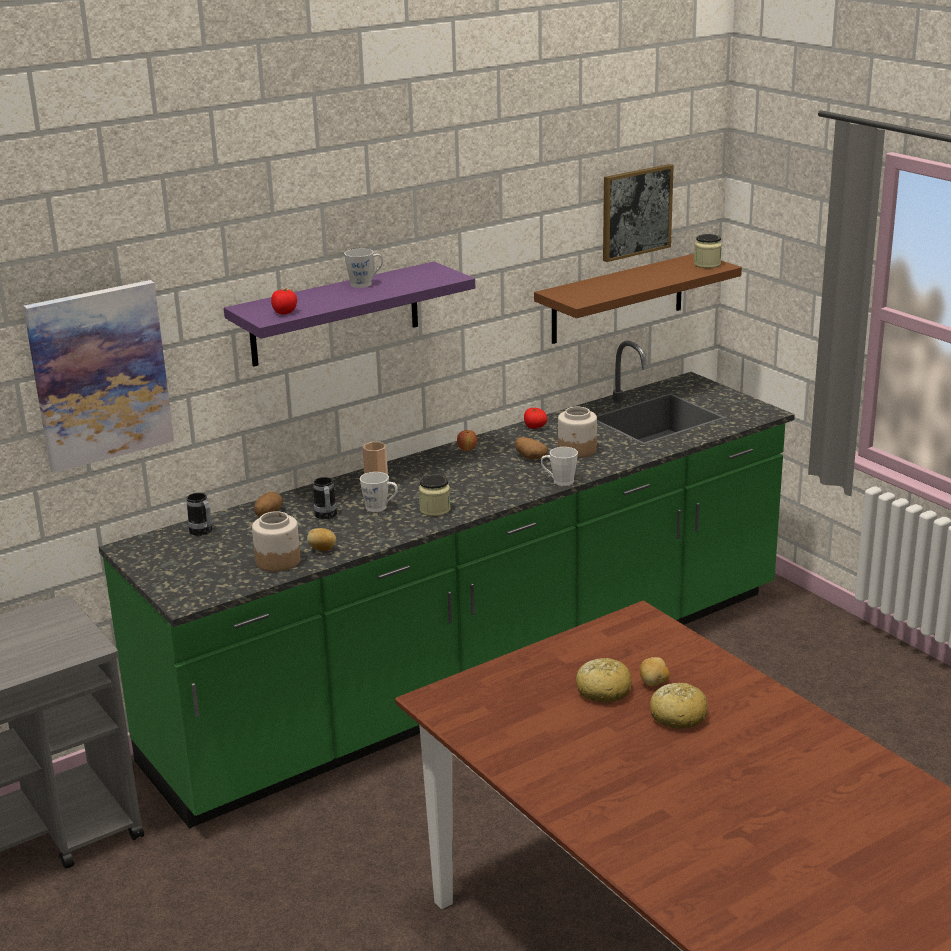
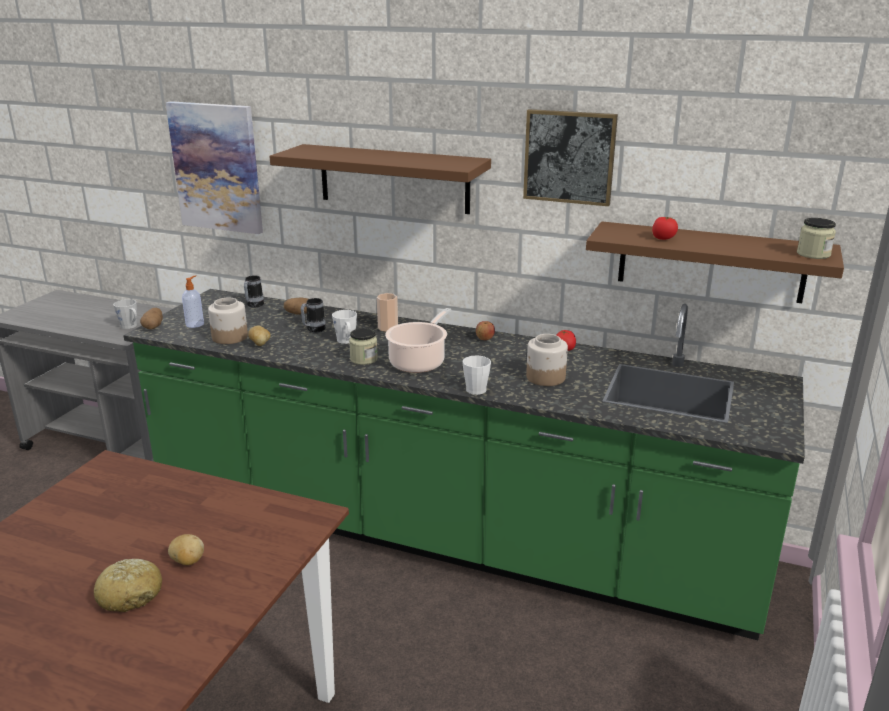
camera: 55 degrees right, 0 degrees up
(207, 573) = (195, 324): none -> soap dispenser
(284, 312) = (308, 153): tomato -> tomato (663, 238)
(335, 314) = (394, 178): purple shelf -> brown shelf
(365, 284) = (402, 155): grey mug -> grey mug (130, 326)
(476, 488) = (419, 362): none -> cooking pot
(530, 457) = (503, 364): potato -> potato (153, 327)
(603, 690) = (160, 537): bread -> none
(636, 212) = (749, 172): picture -> picture (569, 157)

